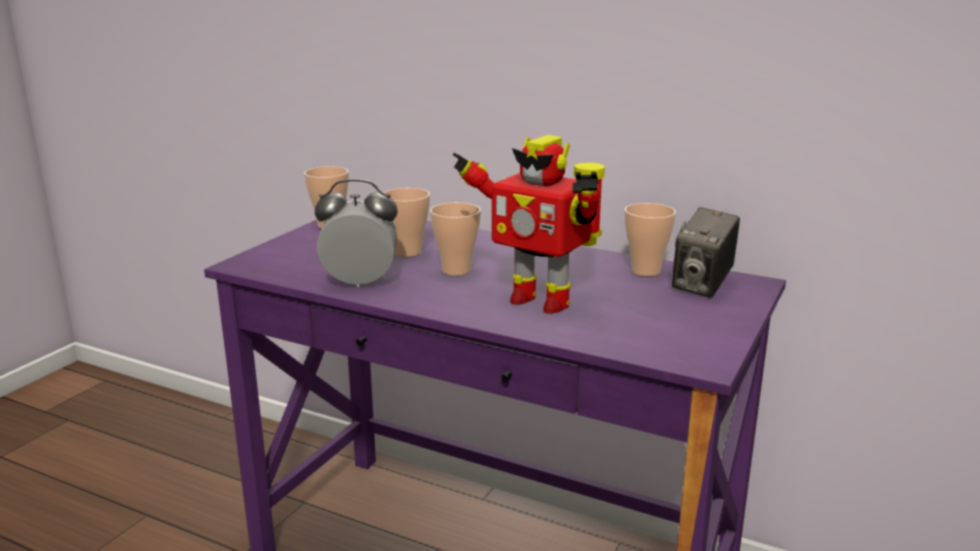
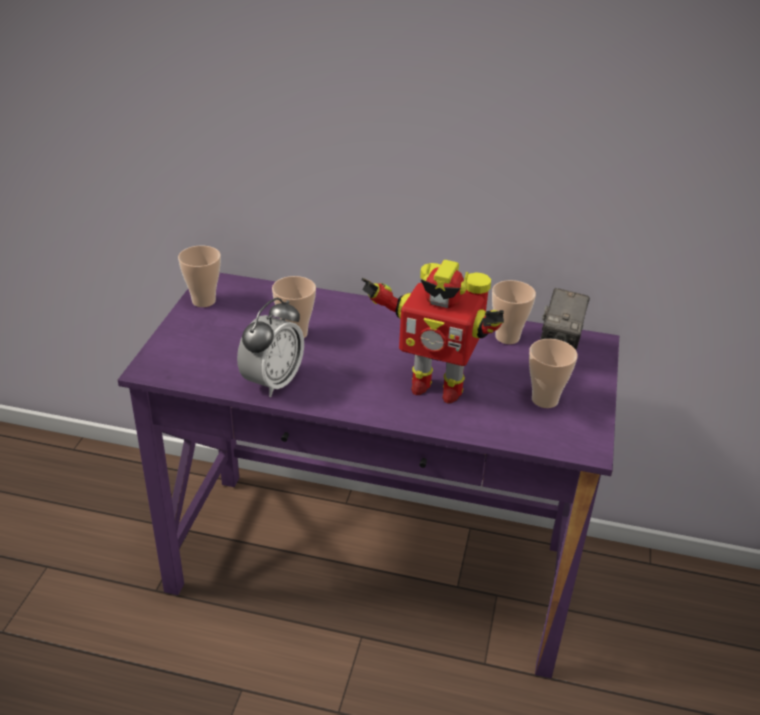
camera: 15 degrees left, 15 degrees up
(360, 282) = (272, 382): alarm clock -> alarm clock turned 135 degrees clockwise
(456, 270) = (349, 355): cup -> cup (544, 400)

